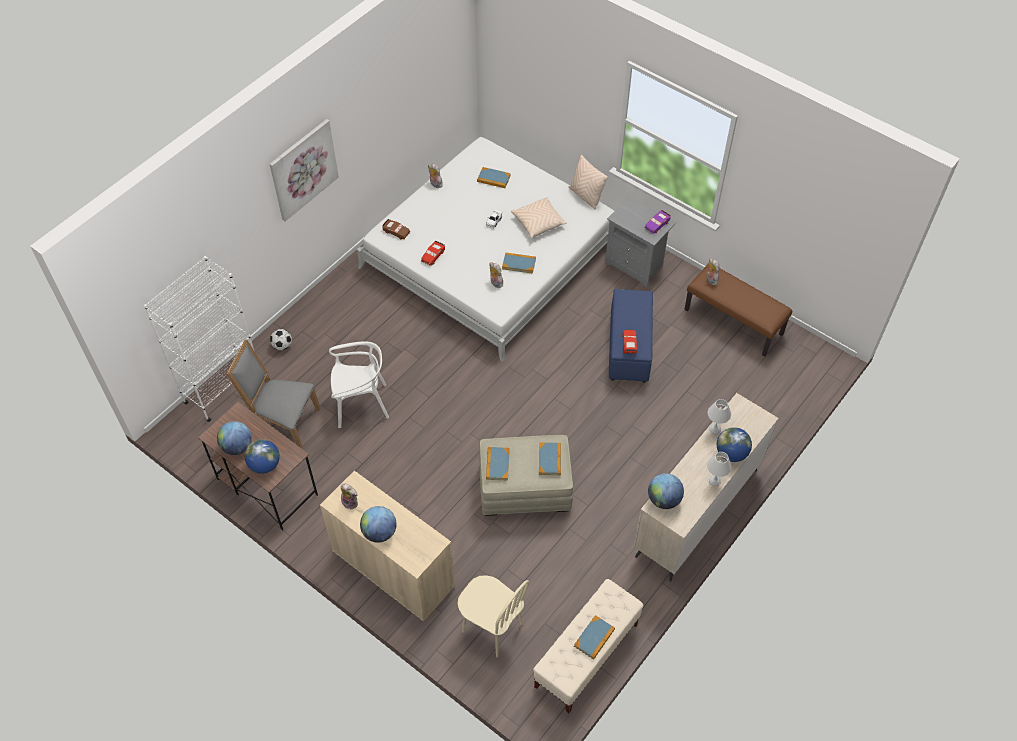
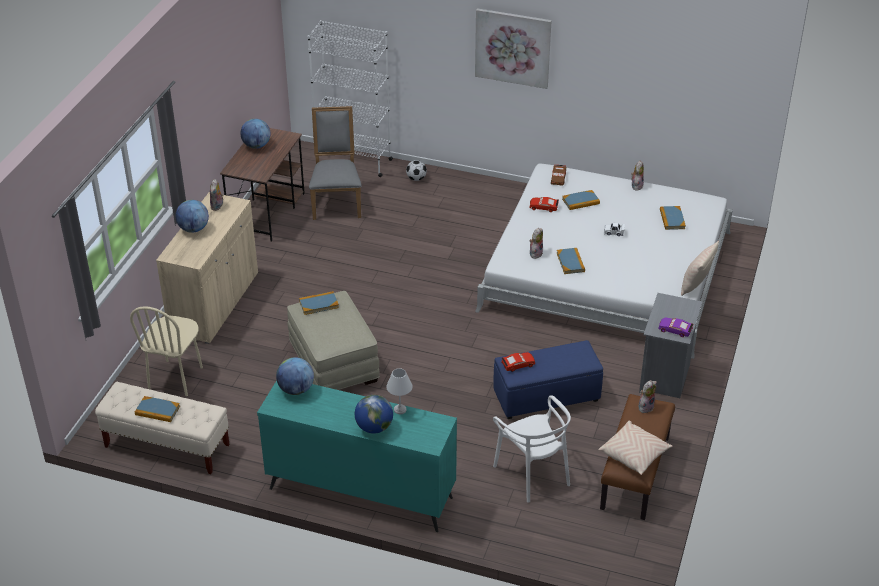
camera: 70 degrees right, 15 degrees down
(265, 465) = (245, 163): globe -> none
(361, 404) = (378, 239): white chair -> white chair (533, 473)
(538, 222) = (634, 262): beige pillow -> beige pillow (634, 454)
(549, 459) = (339, 336): book -> book (580, 201)
(696, 512) = (360, 492): beige dresser -> turquoise dresser
(715, 481) = (334, 421): white table lamp -> none

